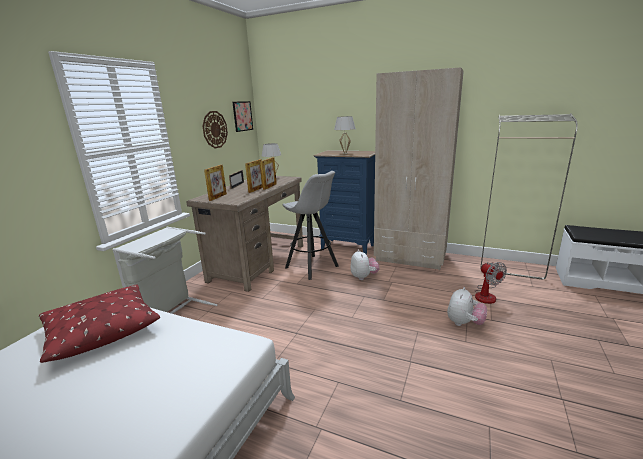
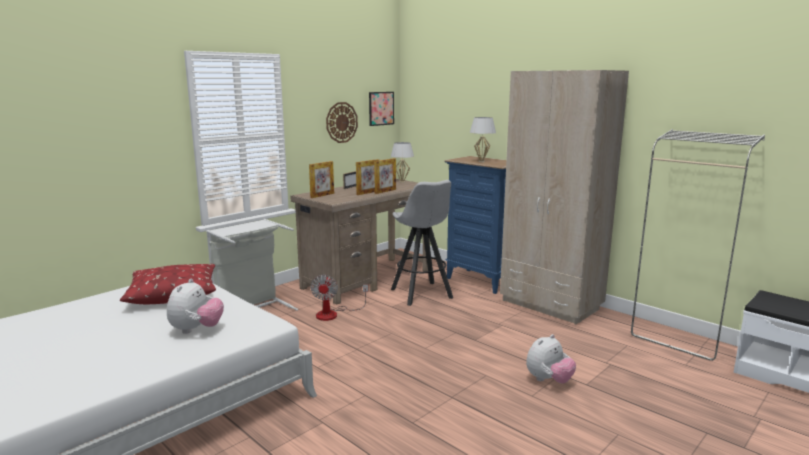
camera: 20 degrees right, 5 degrees down
(364, 277) = (472, 314): plush toy -> plush toy (196, 330)
(486, 294) = (609, 360): fan -> fan (333, 314)

